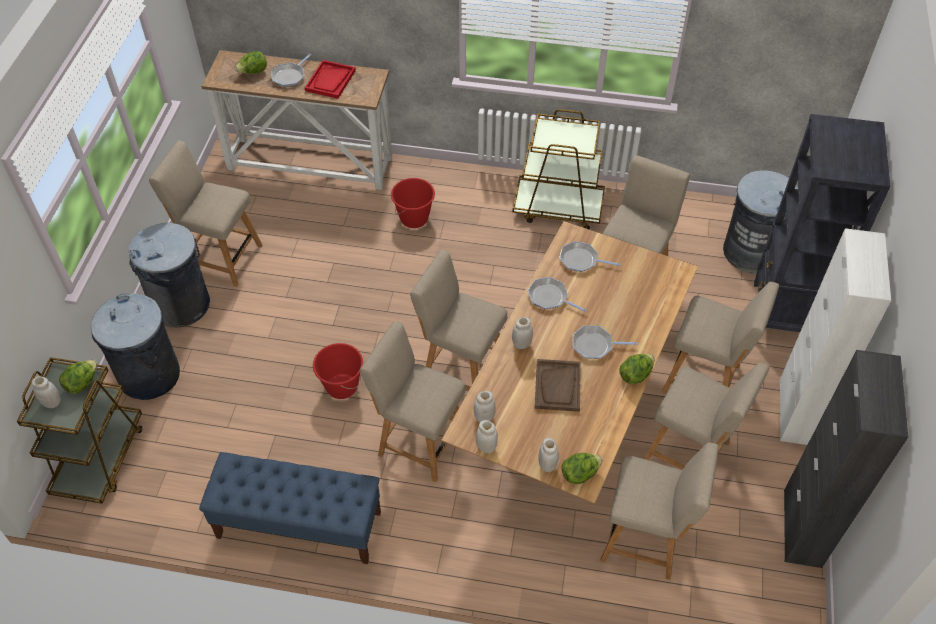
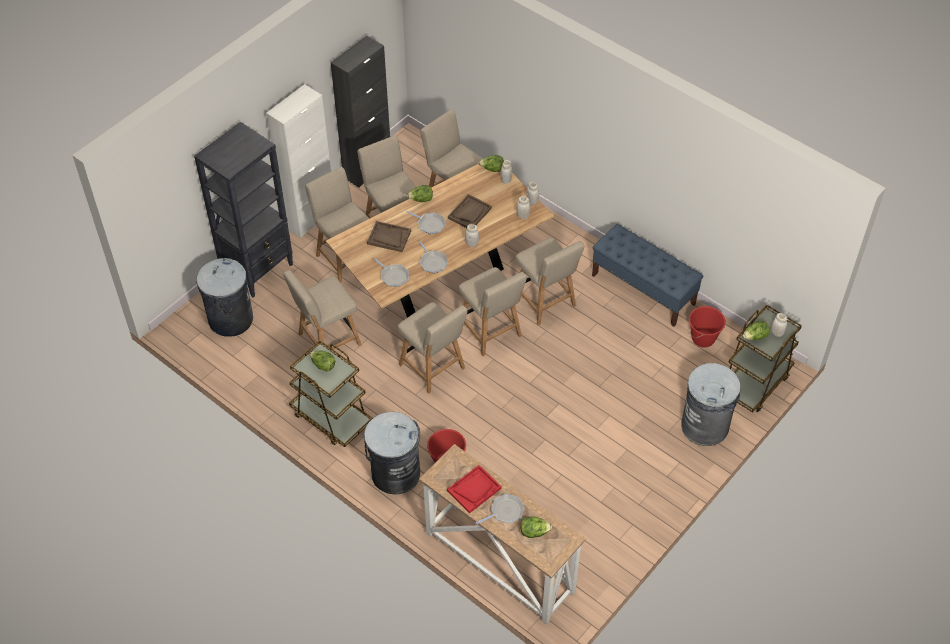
camera: 150 degrees left, 0 degrees up
(181, 305) = (663, 471): grey trash can -> grey trash can (395, 473)
(220, 257) = (617, 500): beige chair -> beige chair (434, 368)
(341, 386) = (575, 357): red bucket -> red bucket (703, 339)
(570, 140) = (323, 365): none -> lettuce
(629, 304) = (389, 237): none -> brown tray

